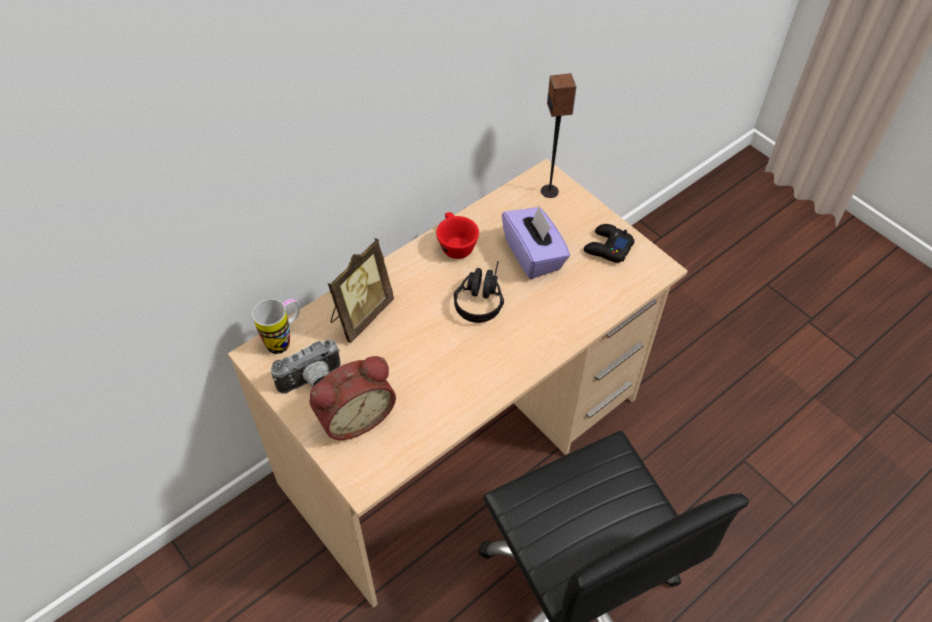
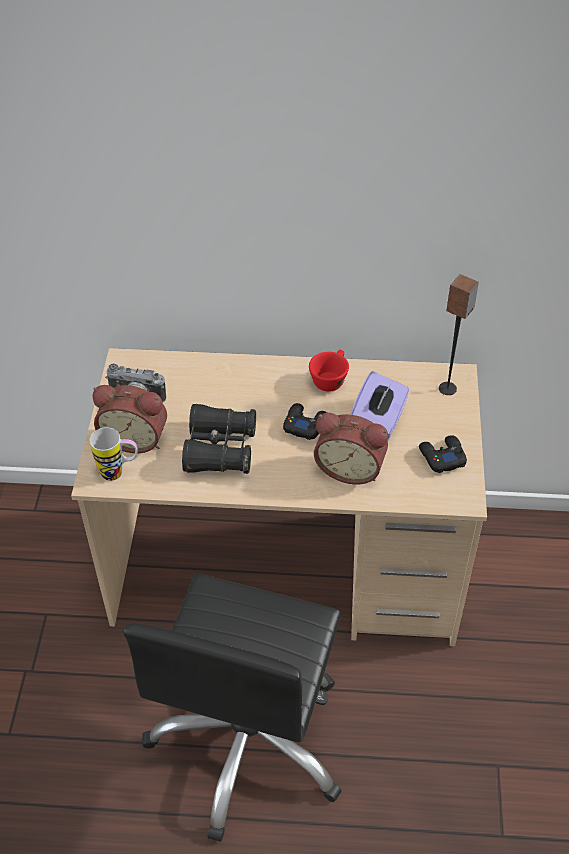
camera: 45 degrees right, 5 degrees down
(284, 340) = (149, 363): mug -> mug (119, 472)
(360, 315) = (212, 380): picture frame -> none
(438, 369) = (220, 449): none -> black binoculars
(480, 296) = (305, 424): black headphones -> black game controller
(555, 306) = (350, 468): none -> alarm clock

